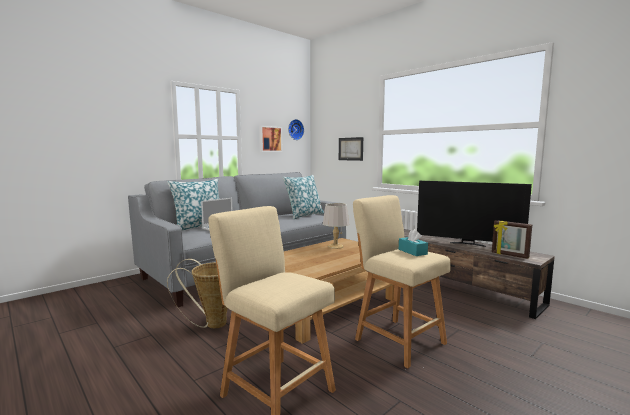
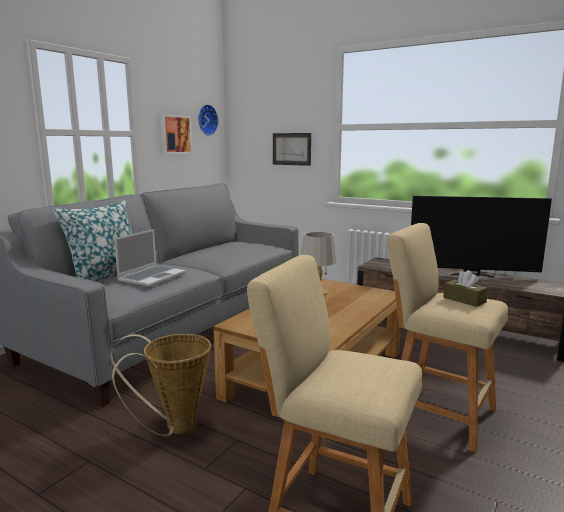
camera: 15 degrees left, 5 degrees up
(304, 215) = (244, 247): pillow -> none
(412, 252) = (464, 300): turquoise tissue box -> brown tissue box
(509, 255) = (531, 287): picture frame -> none

